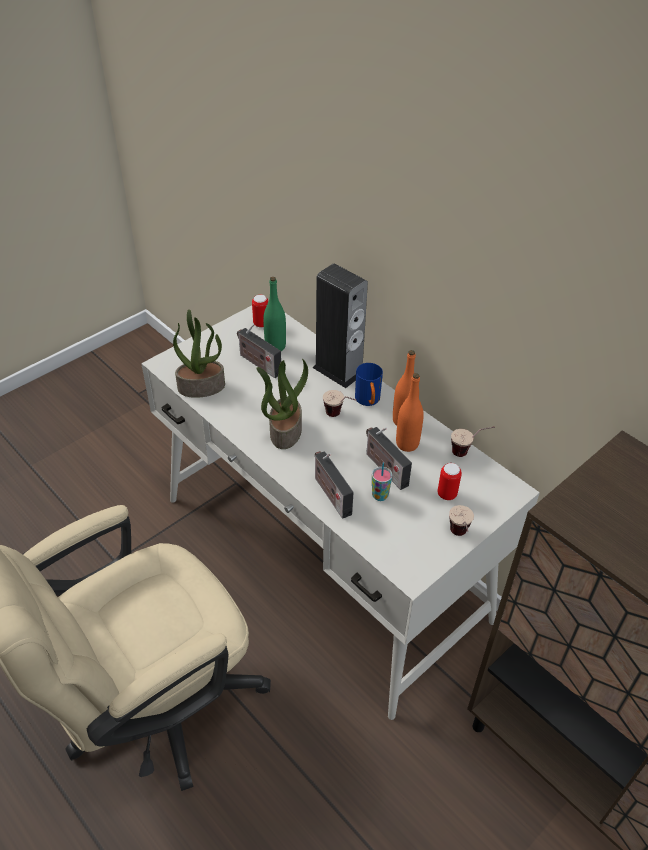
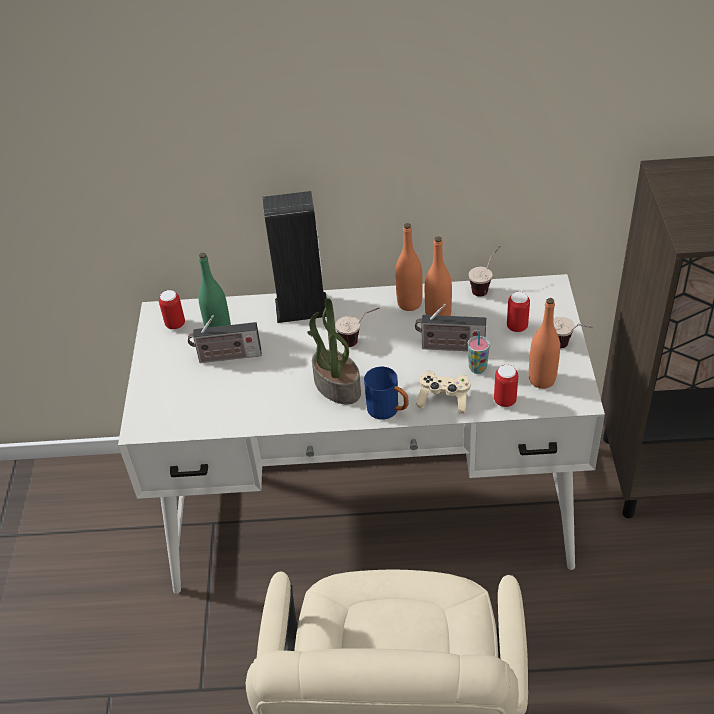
camera: 45 degrees left, 0 degrees up
(202, 386) = (209, 414): potted plant -> none
(330, 494) = (443, 399): radio -> beige game controller
(364, 530) = (505, 400): none -> can
(368, 401) = (362, 311): blue mug -> blue mug (388, 410)
(408, 540) = (542, 379): none -> orange bottle

